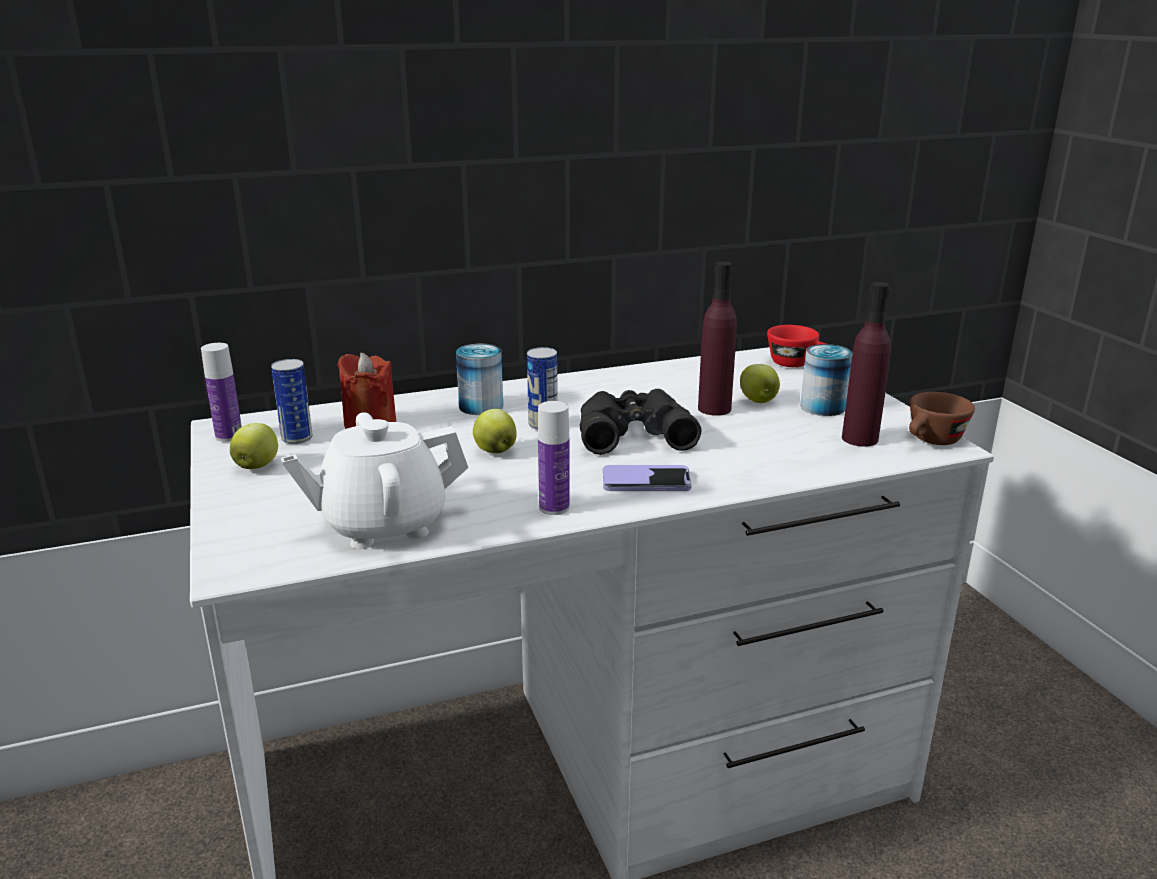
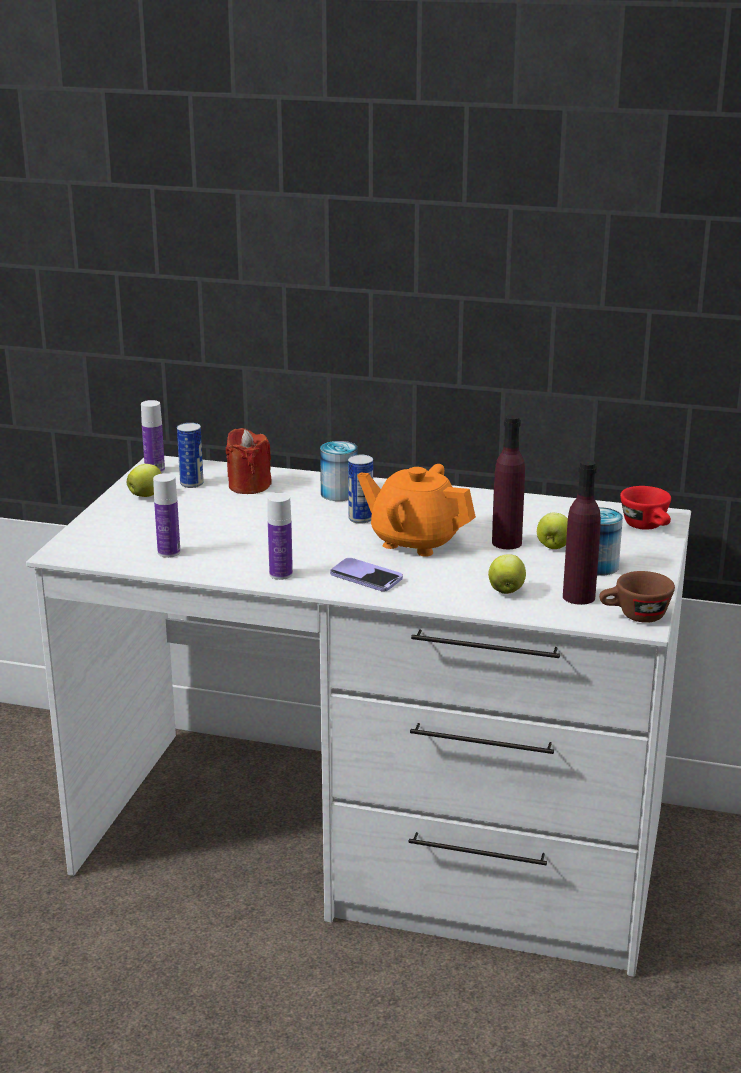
camera: 35 degrees right, 0 degrees up
(383, 524) = (169, 552): white teapot -> bottle
(495, 451) = (300, 527): apple -> apple (506, 591)
(632, 431) = (415, 541): black binoculars -> orange teapot

